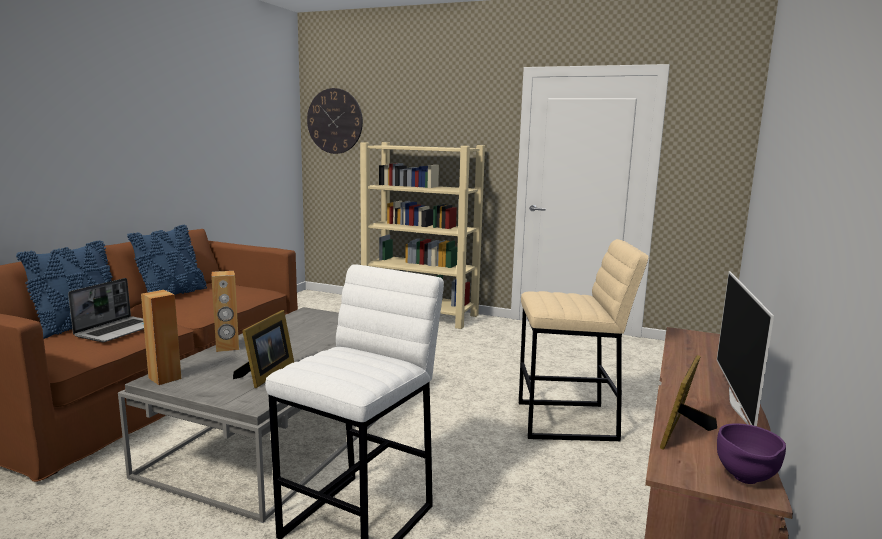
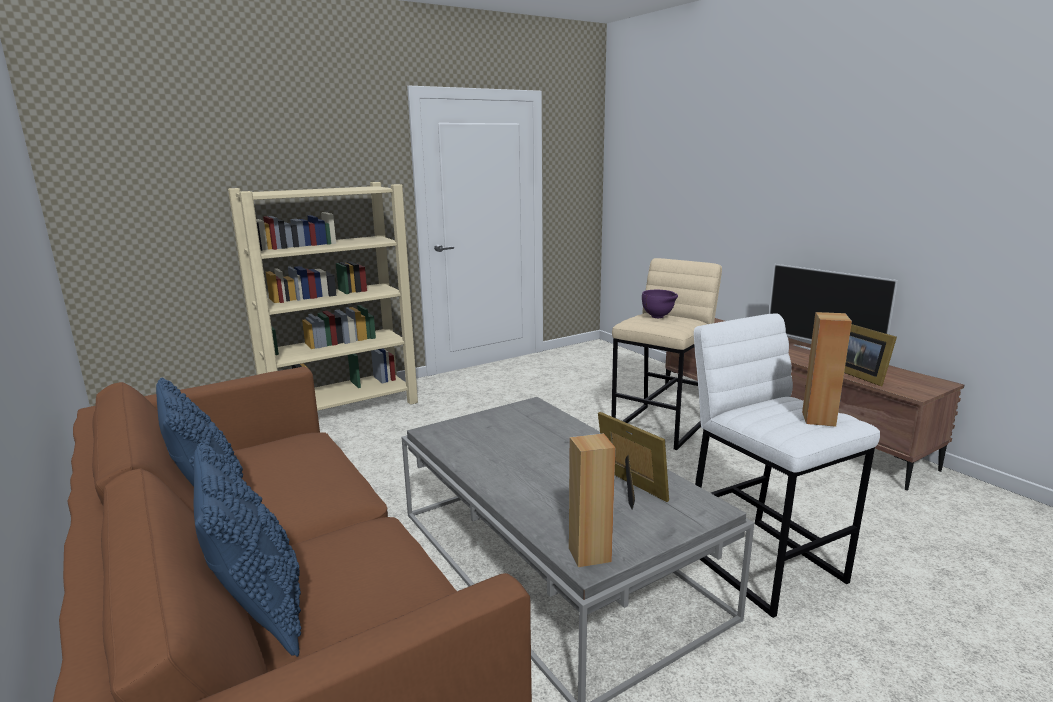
camera: 55 degrees left, 5 degrees up
(118, 330) = (351, 570): laptop -> none
(227, 347) = (513, 498): brown speaker -> brown speaker (819, 419)
(334, 121) = (117, 160): wall clock -> none
(746, 480) = (926, 381): purple bowl -> purple bowl (659, 317)

